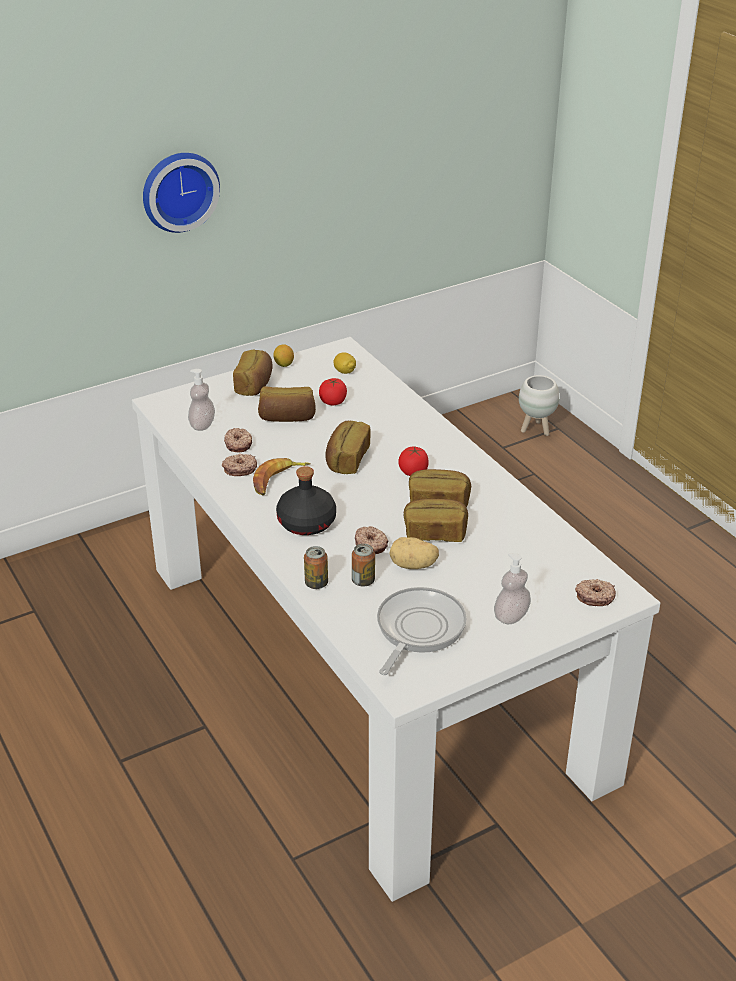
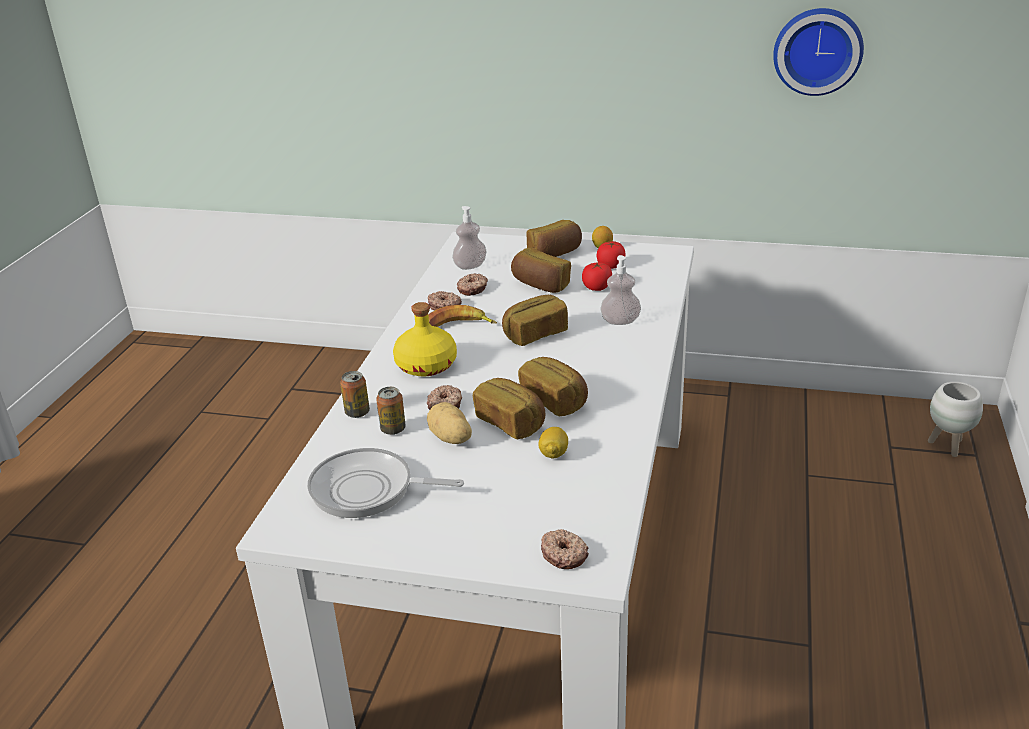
camera: 45 degrees right, 5 degrees down
(178, 190) = (572, 55): wall clock -> wall clock (817, 50)
(307, 522) = (427, 365): black bottle -> yellow bottle
(344, 371) = (644, 269): lemon -> lemon (553, 454)
(413, 472) = (574, 367): tomato -> tomato (611, 266)
(418, 629) = (368, 490): frying pan -> frying pan turned 150 degrees counterclockwise
(511, 616) = (459, 525): soap dispenser -> soap dispenser (620, 321)

